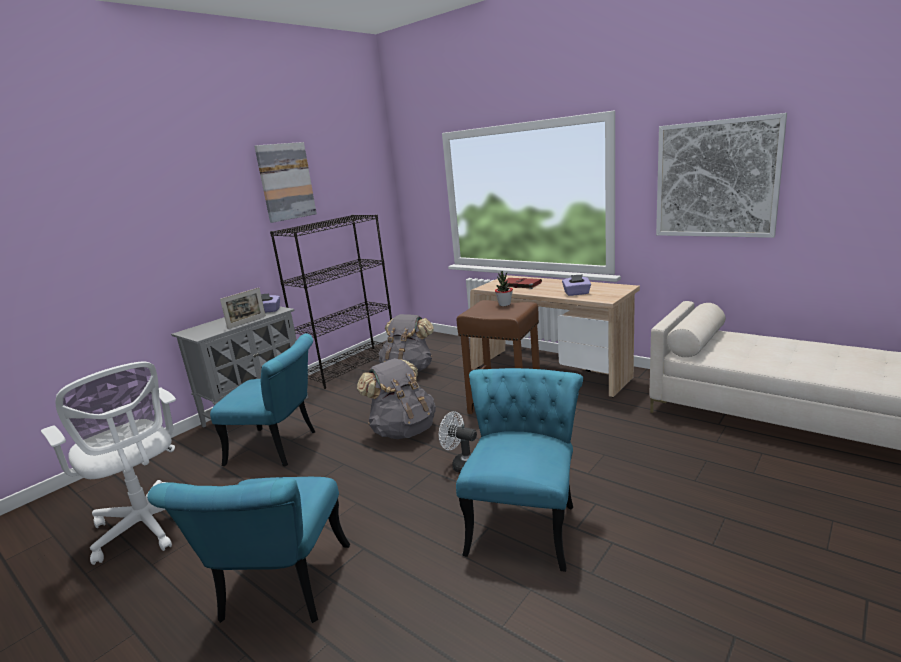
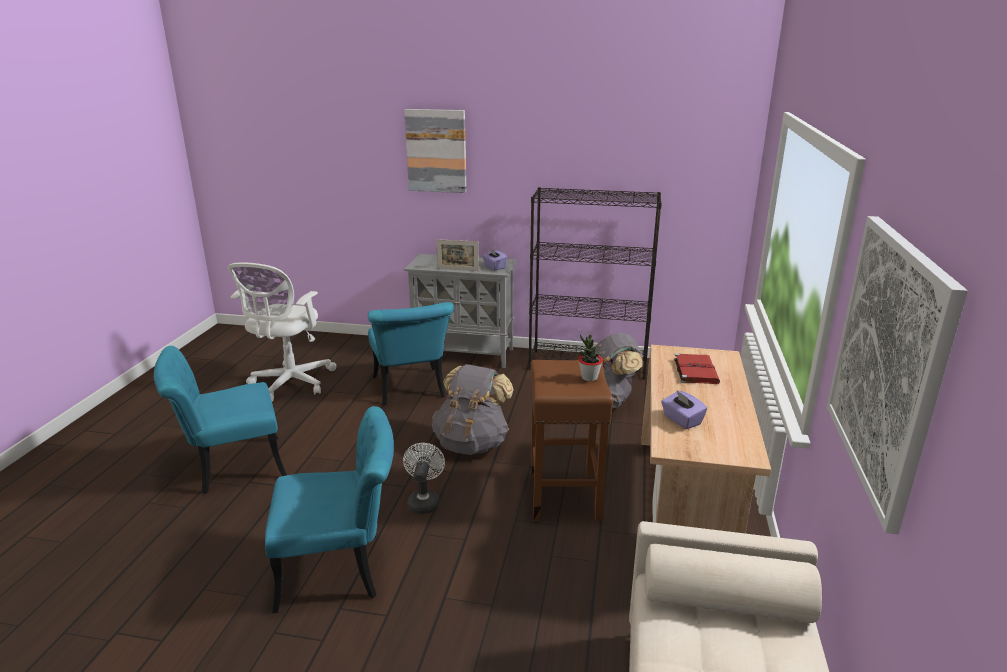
camera: 60 degrees right, 5 degrees up
(285, 181) = (577, 136): picture -> picture (436, 151)

